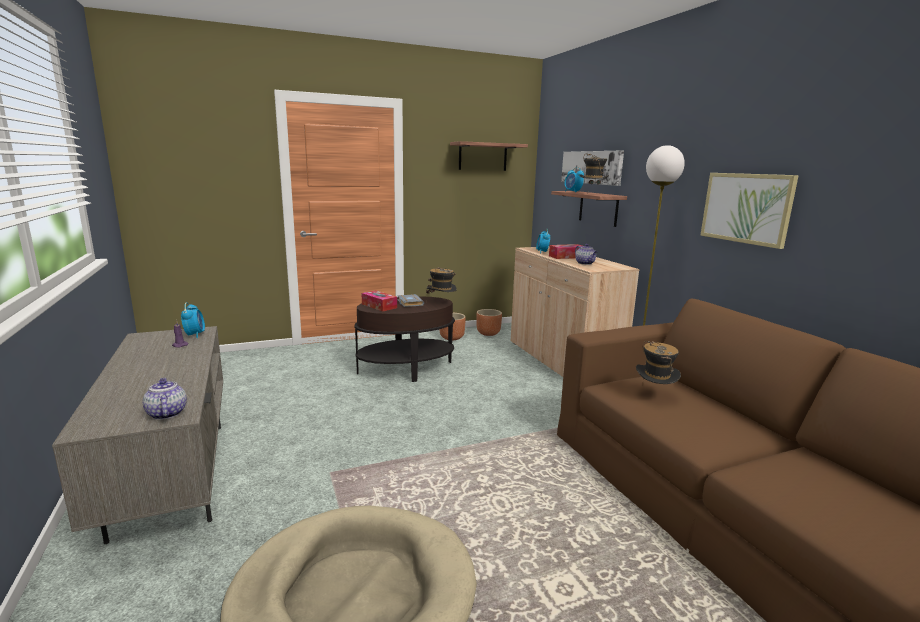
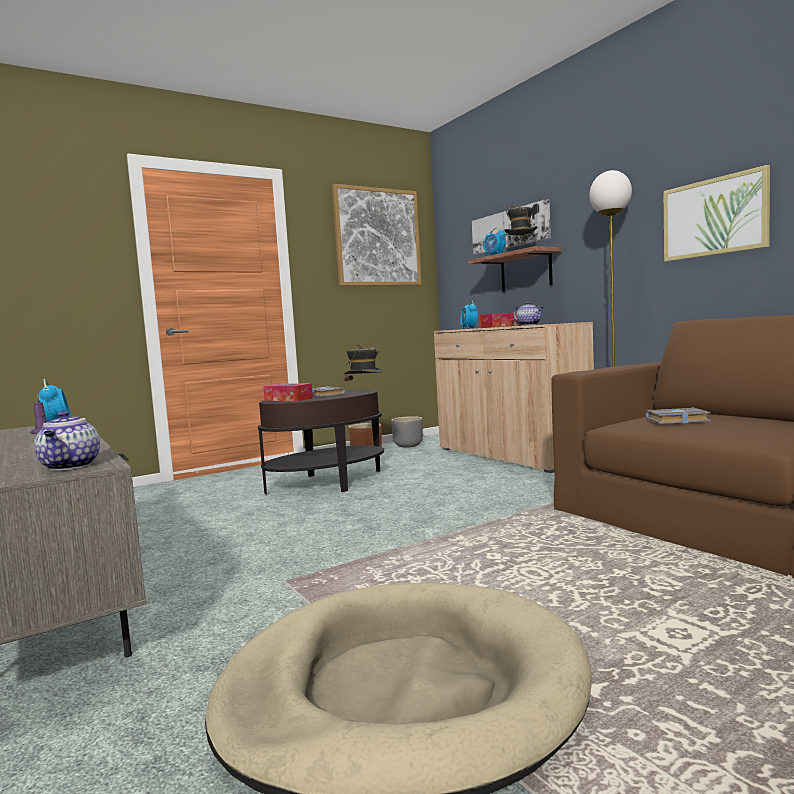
camera: 10 degrees left, 10 degrees down
(166, 413) = (70, 466): teapot -> teapot turned 150 degrees counterclockwise
(482, 156) = (377, 237): shelf -> picture
(488, 333) = (408, 445): brown planter -> grey planter
(654, 395) = (676, 420): hat -> grey book

